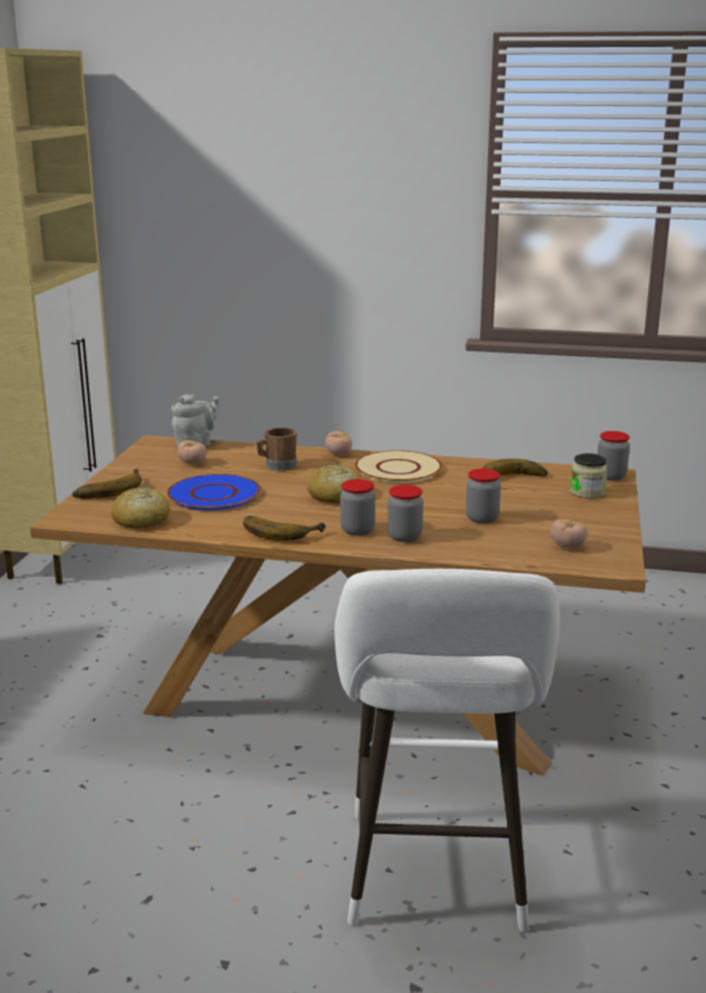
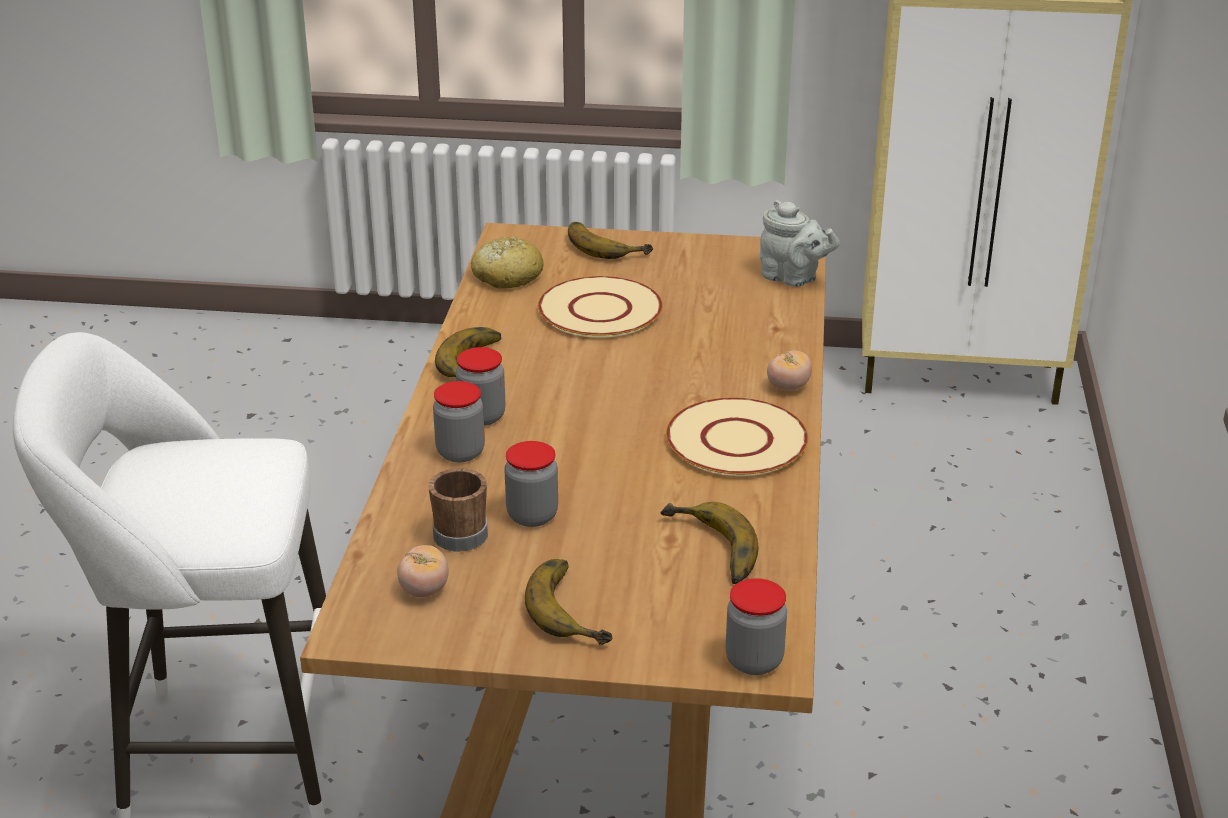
camera: 85 degrees right, 10 degrees up
(192, 463) = (714, 284): tomato -> none
(213, 494) = (599, 310): blue plate -> beige plate
(277, 466) = (722, 343): brown mug -> brown mug (459, 532)
(334, 496) = (608, 393): bread -> none
(575, 510) = (576, 607): none -> banana
(587, 493) = (662, 626): jar -> none

